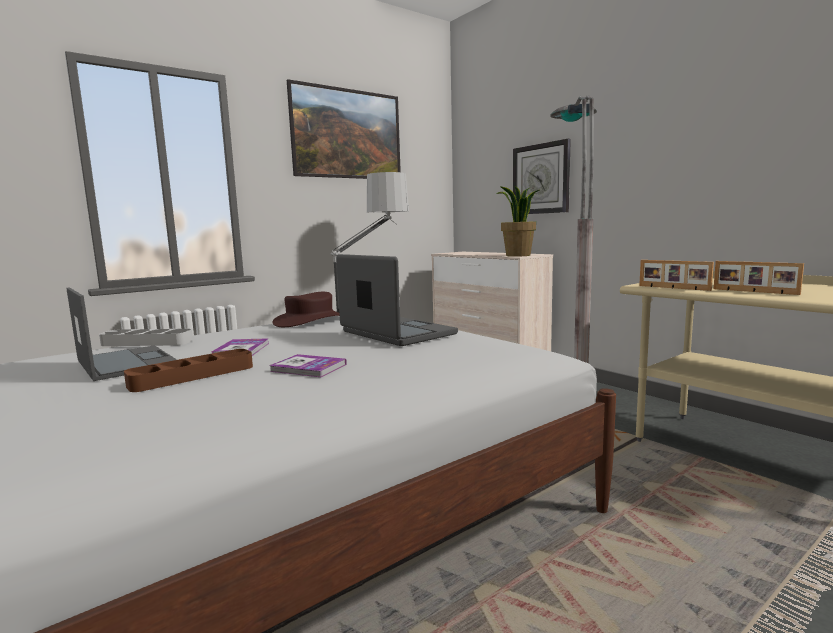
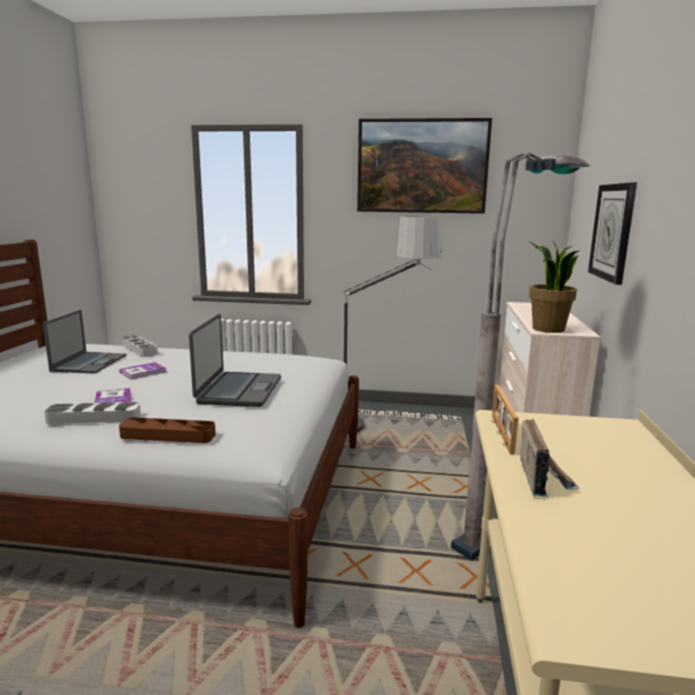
camera: 45 degrees right, 5 degrees up
(193, 376) = (74, 384): brown tray -> brown tray (168, 435)
(310, 321) = (247, 357): brown hat -> none
(347, 380) = (94, 418): none -> grey tray
(754, 292) = (543, 478): picture frame -> radio

